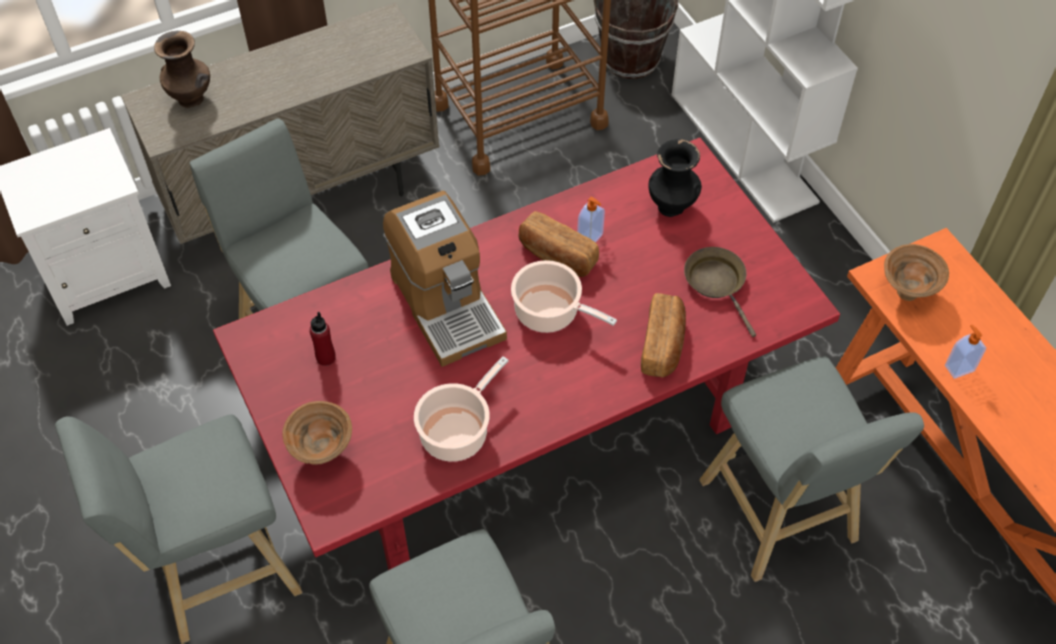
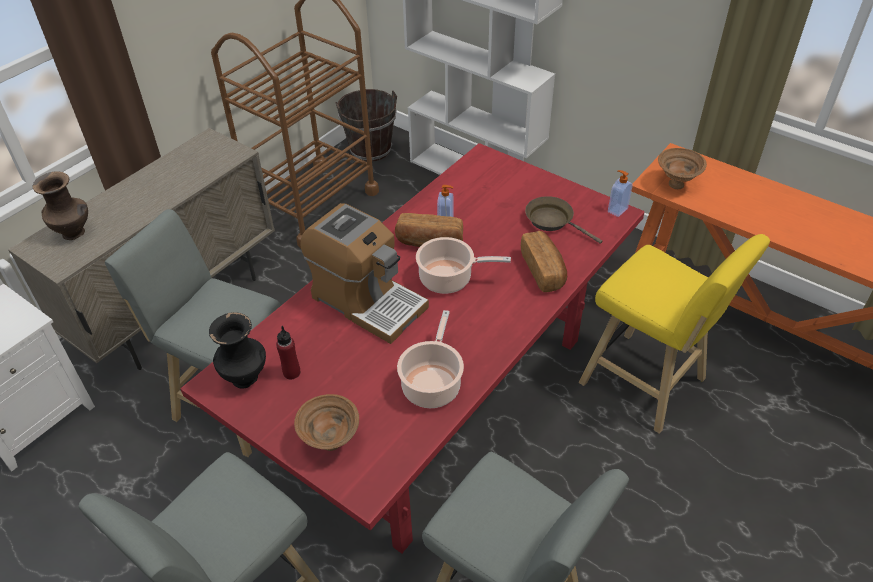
camera: 25 degrees left, 10 degrees down
(672, 207) = (489, 187): black vase -> black vase (246, 378)
(780, 517) = (647, 385): grey stool -> yellow stool
(958, 367) = (740, 215): soap dispenser -> soap dispenser (617, 210)

